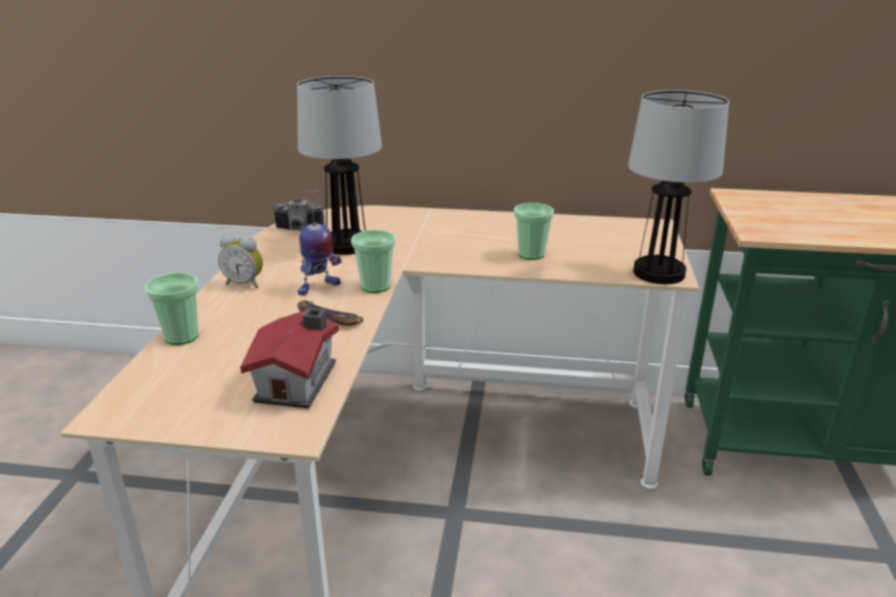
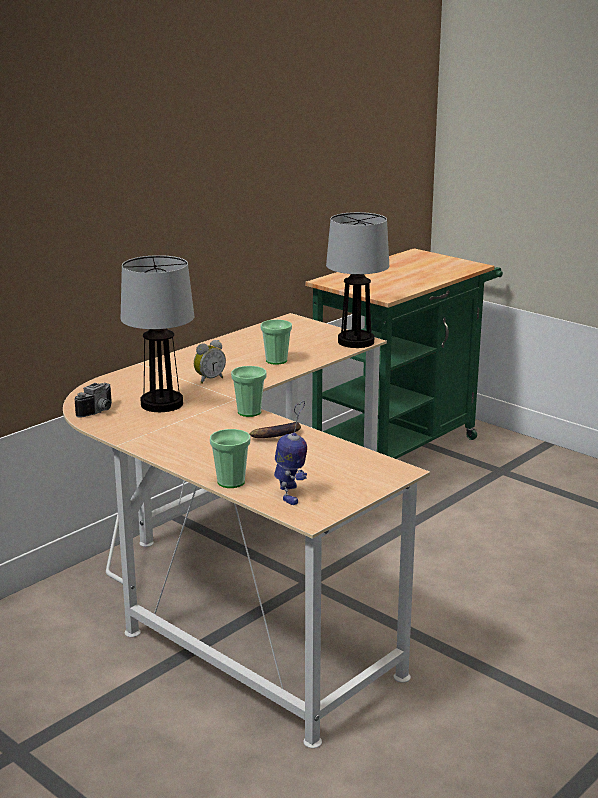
camera: 55 degrees left, 5 degrees down
(245, 283) = (174, 448): alarm clock -> alarm clock (209, 379)
(300, 381) = (346, 459): toy house -> none
(318, 287) = (221, 428): toy robot -> toy robot (290, 495)

